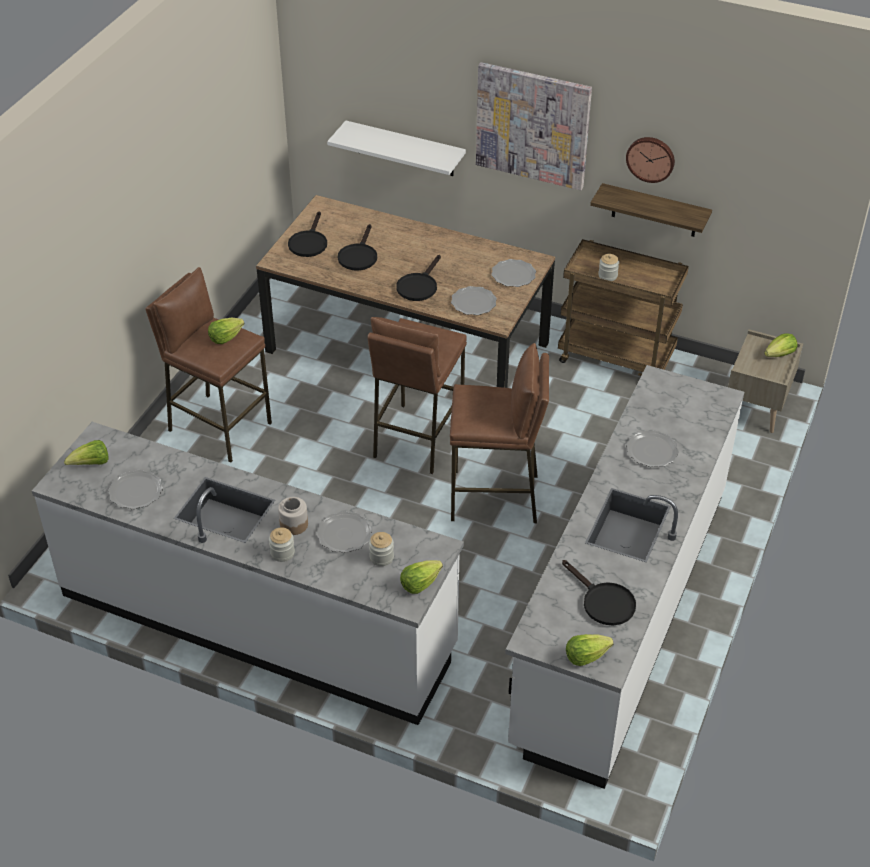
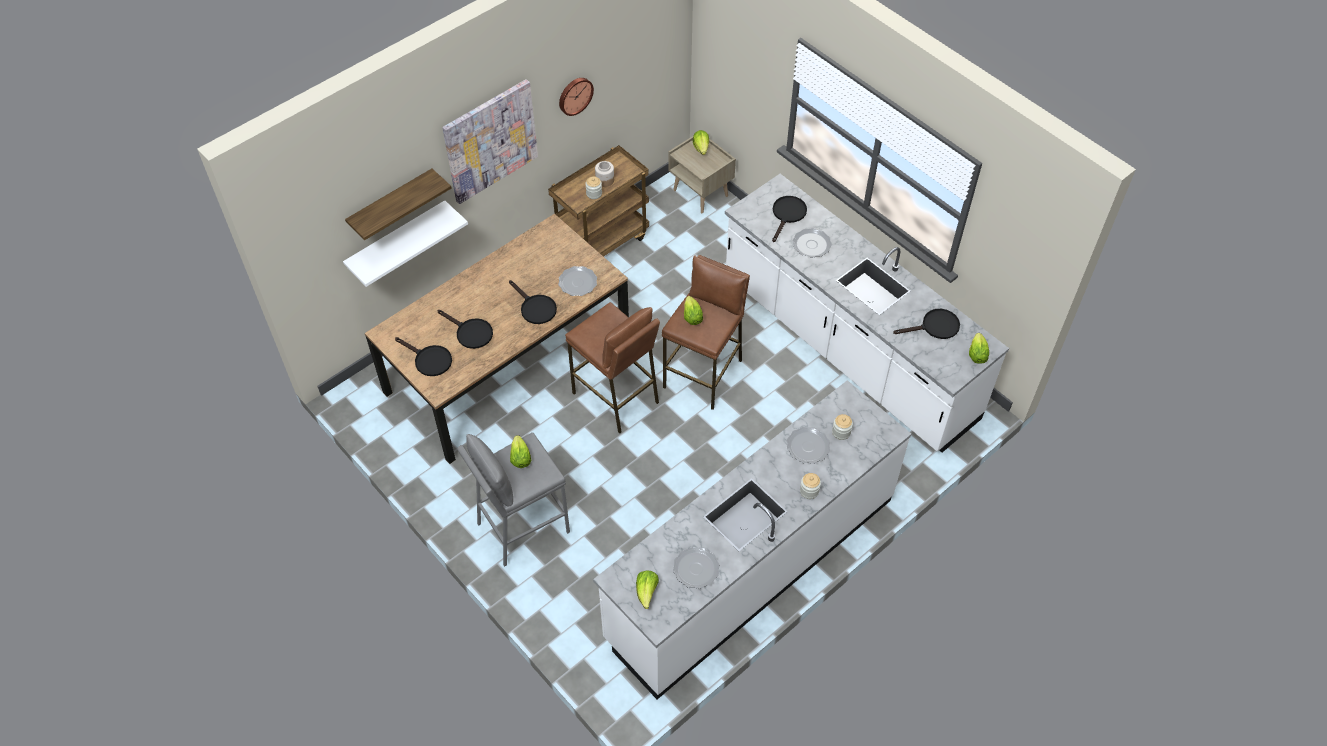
camera: 65 degrees left, 10 degrees up
(219, 426) = (522, 527): brown stool -> grey stool
(293, 524) = (783, 474): jar -> jar (604, 180)
(419, 584) = (876, 419): lettuce -> lettuce (692, 317)
(513, 275) = (560, 246): plate -> none
(654, 211) = (584, 128): shelf -> shelf (391, 204)
(682, 417) = (787, 215): none -> black frying pan

